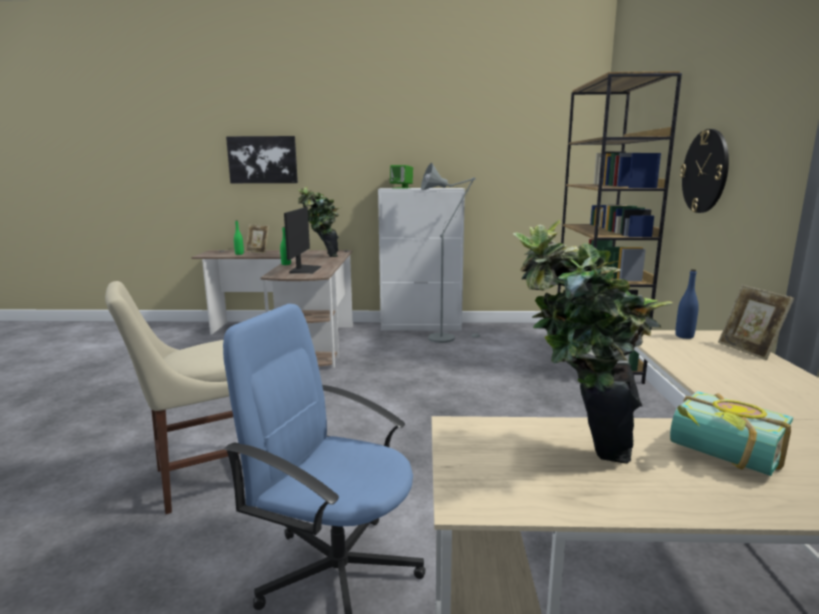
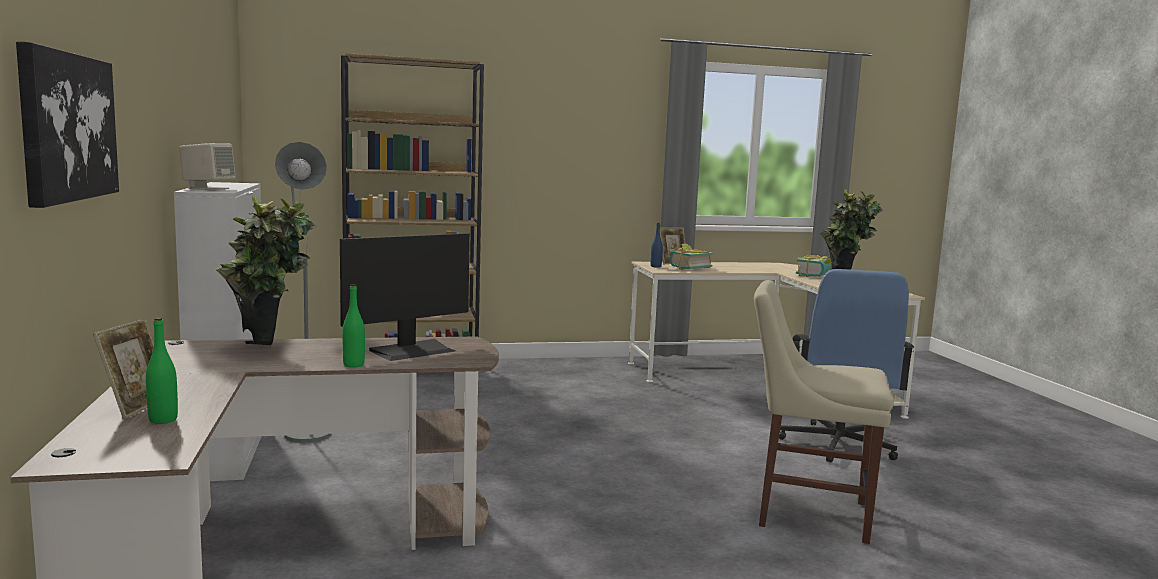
camera: 105 degrees left, 5 degrees down
(203, 478) = (806, 512): beige chair -> beige chair turned 150 degrees clockwise
(305, 269) = (412, 350): monitor -> monitor turned 150 degrees clockwise
(402, 188) = (208, 188): green speaker -> beige speaker
(698, 353) = (687, 268): none -> book
(705, 171) = (525, 157): wall clock -> none

